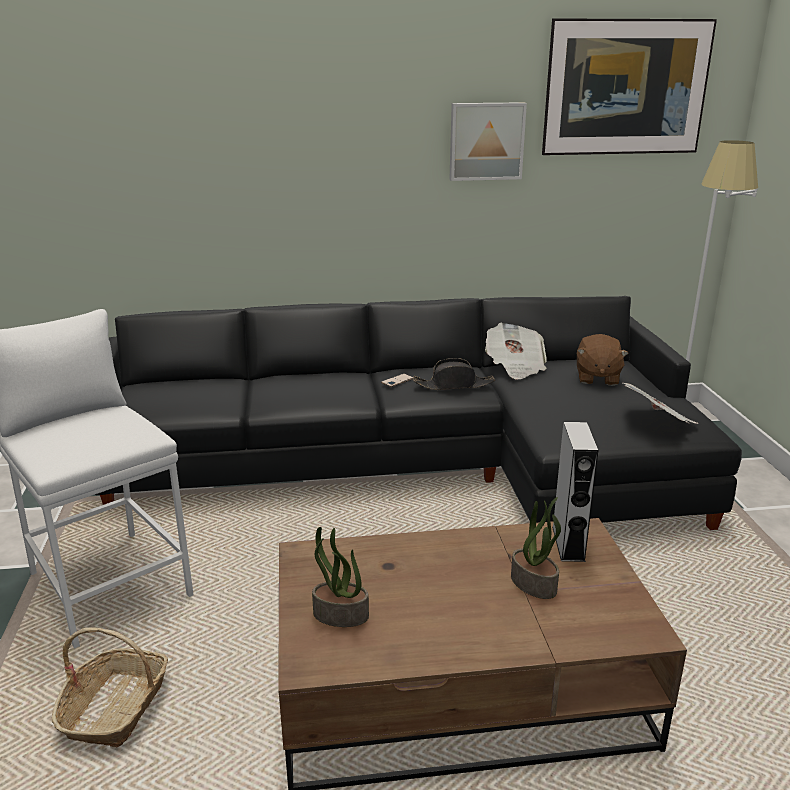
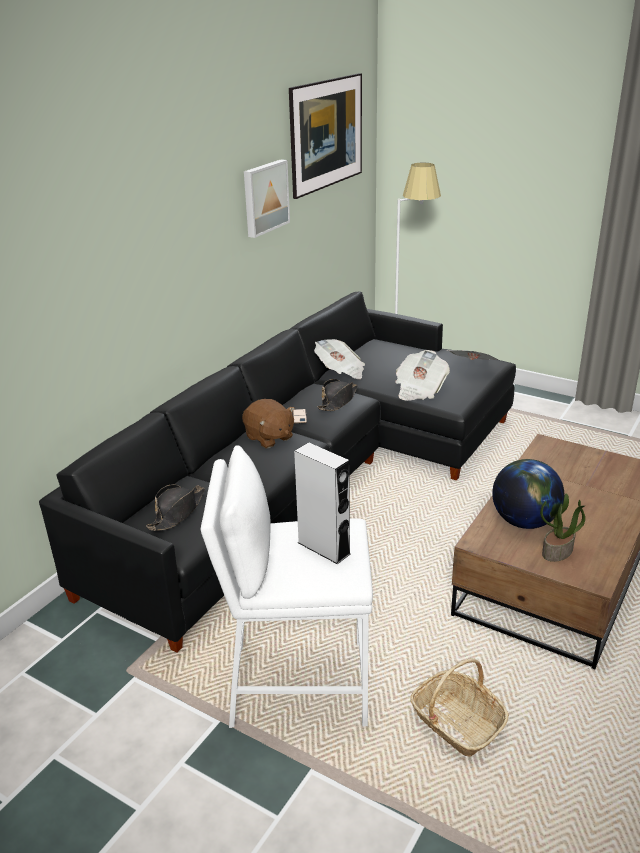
camera: 50 degrees left, 5 degrees up
(175, 393) = (177, 512): none -> black hat
(380, 571) = (524, 521): none -> globe
(534, 584) = (582, 479): potted plant -> none
(553, 414) = (419, 390): none -> newspaper
(568, 543) = (554, 453): grey speaker -> grey speaker (324, 548)
(597, 378) = (394, 356): brown plush toy -> brown plush toy (269, 438)

